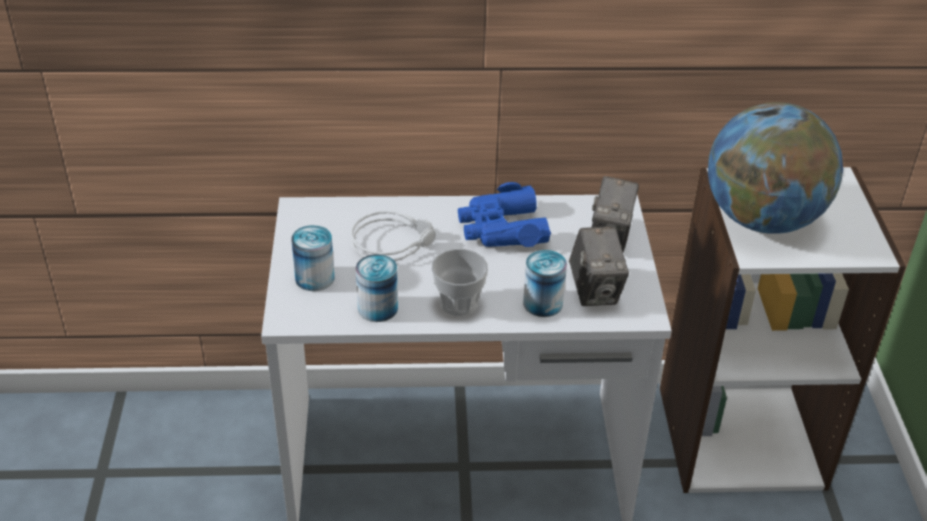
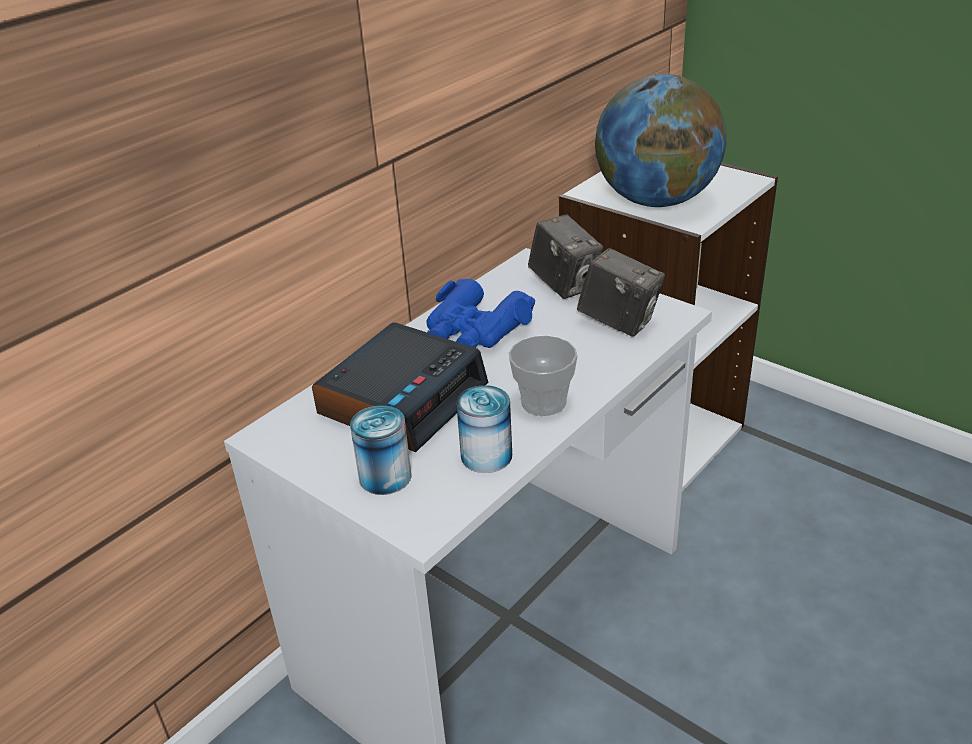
camera: 45 degrees left, 5 degrees down
(393, 241) = (403, 399): grey headphones -> alarm clock
(543, 303) = (602, 356): can -> none

